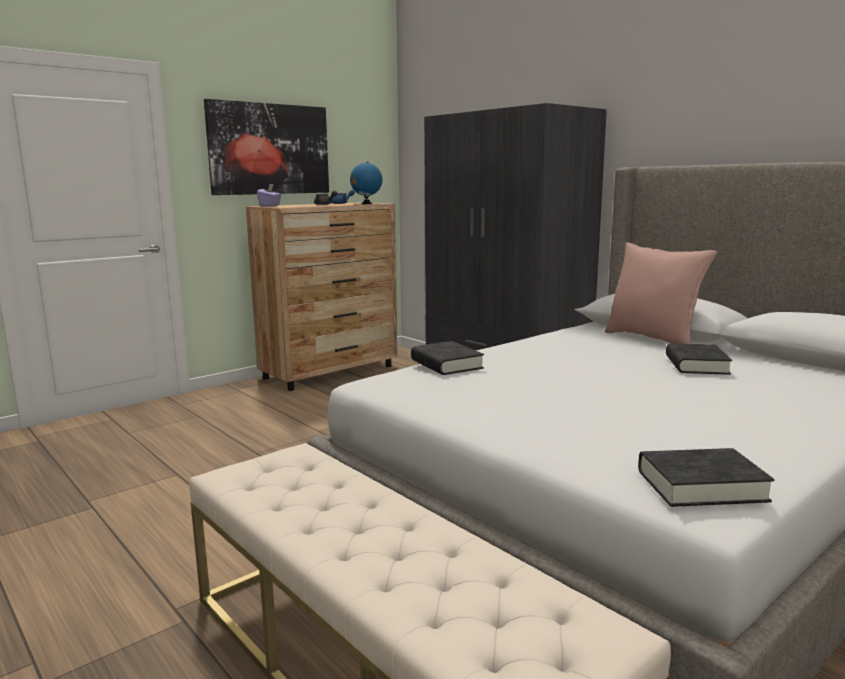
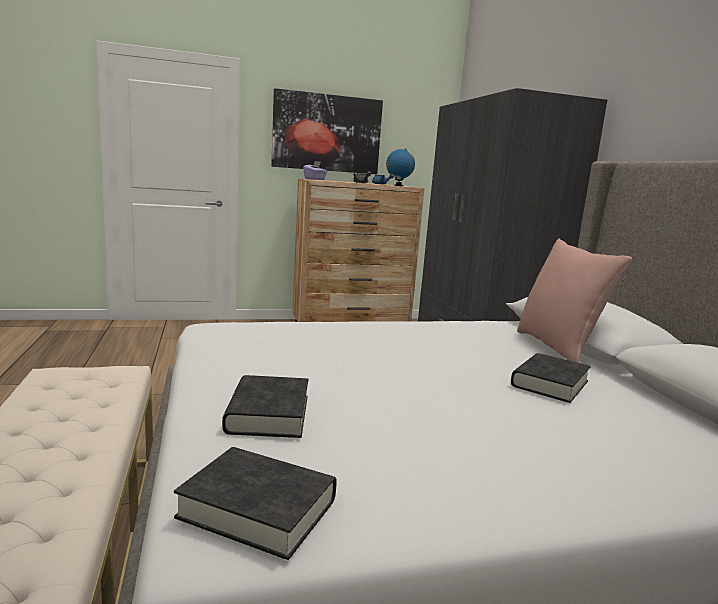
camera: 25 degrees right, 0 degrees up
(446, 364) = (294, 325): black book -> black book (268, 414)

